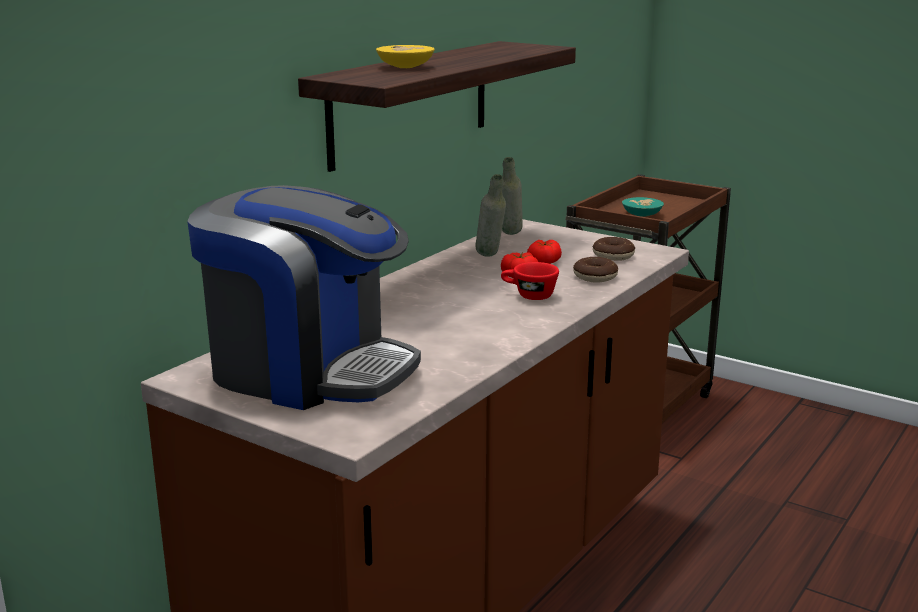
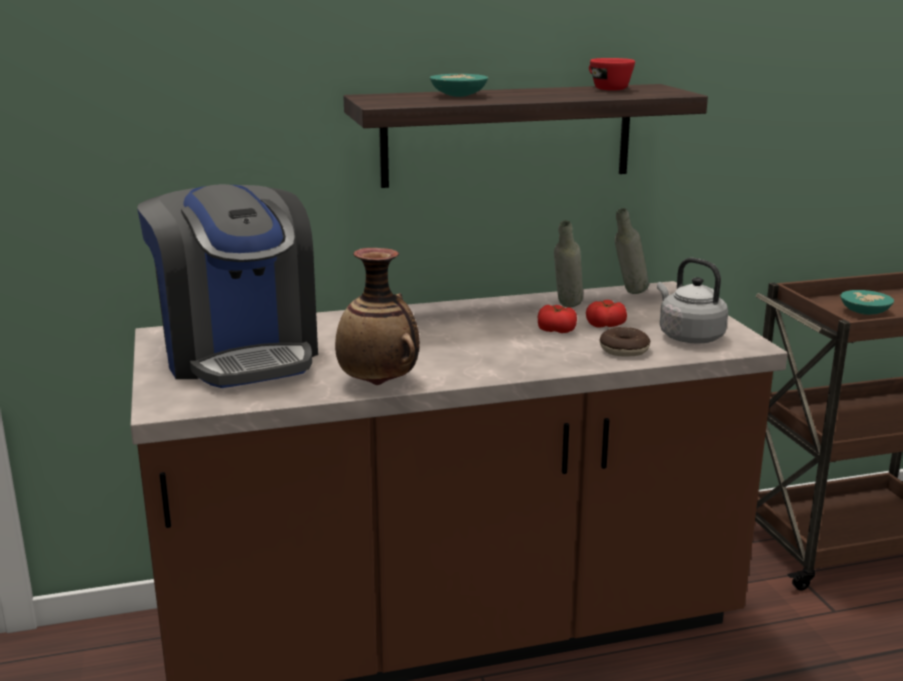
camera: 40 degrees right, 0 degrees up
(404, 67) = (456, 95): yellow bowl -> turquoise bowl
(484, 354) = (379, 383): none -> vase
(528, 295) = (525, 348): red cup -> red cup (606, 88)
(613, 256) = (688, 336): donut -> grey kettle

